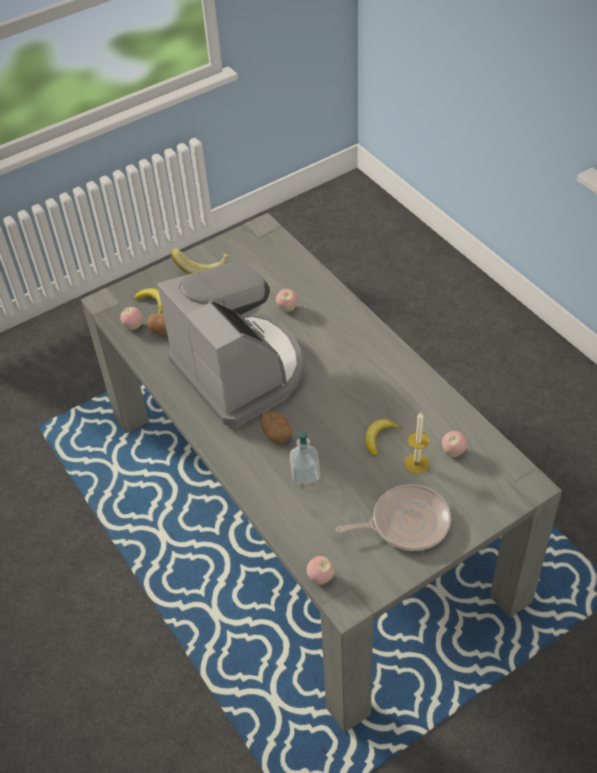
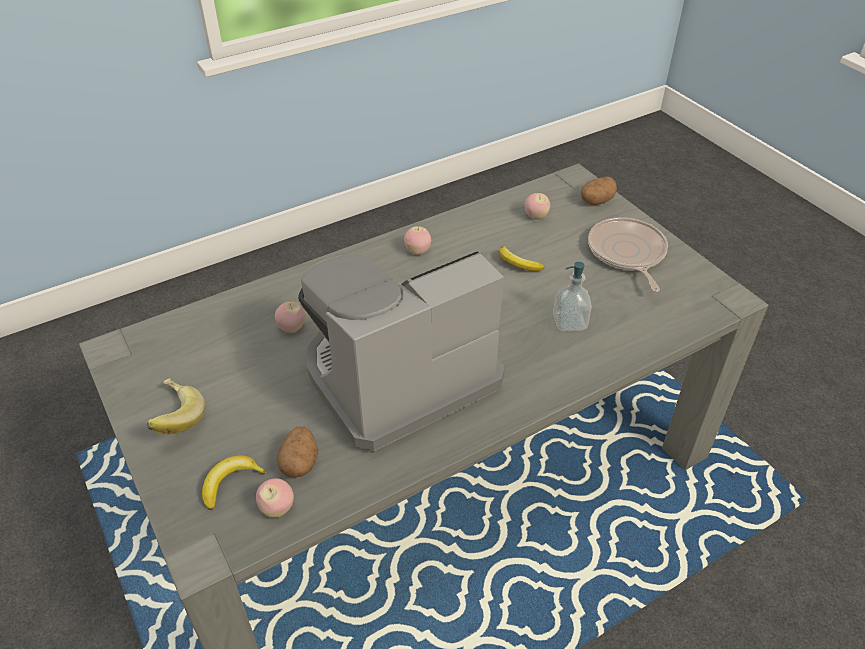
camera: 90 degrees left, 5 degrees down
(276, 434) = (510, 345): potato -> potato (596, 201)
(320, 578) = (707, 316): apple -> apple (417, 252)
(416, 463) = (551, 241): candle -> none

